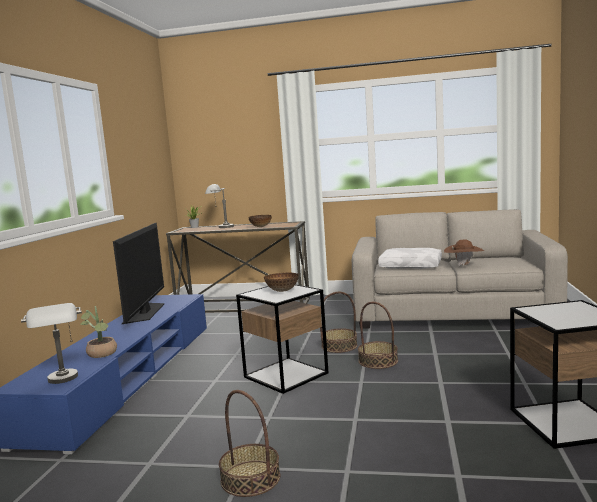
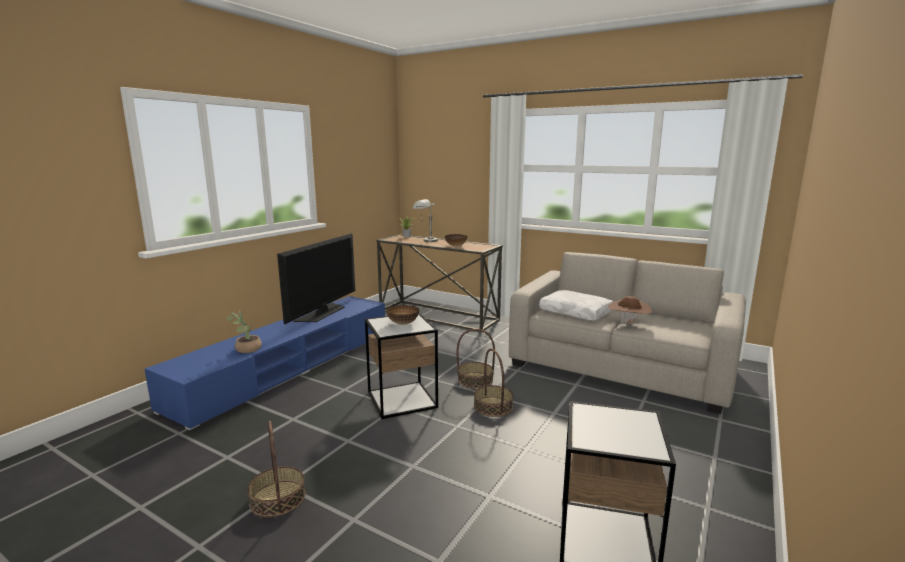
camera: 20 degrees right, 5 degrees up
(63, 381) = (196, 370): grey table lamp -> none

